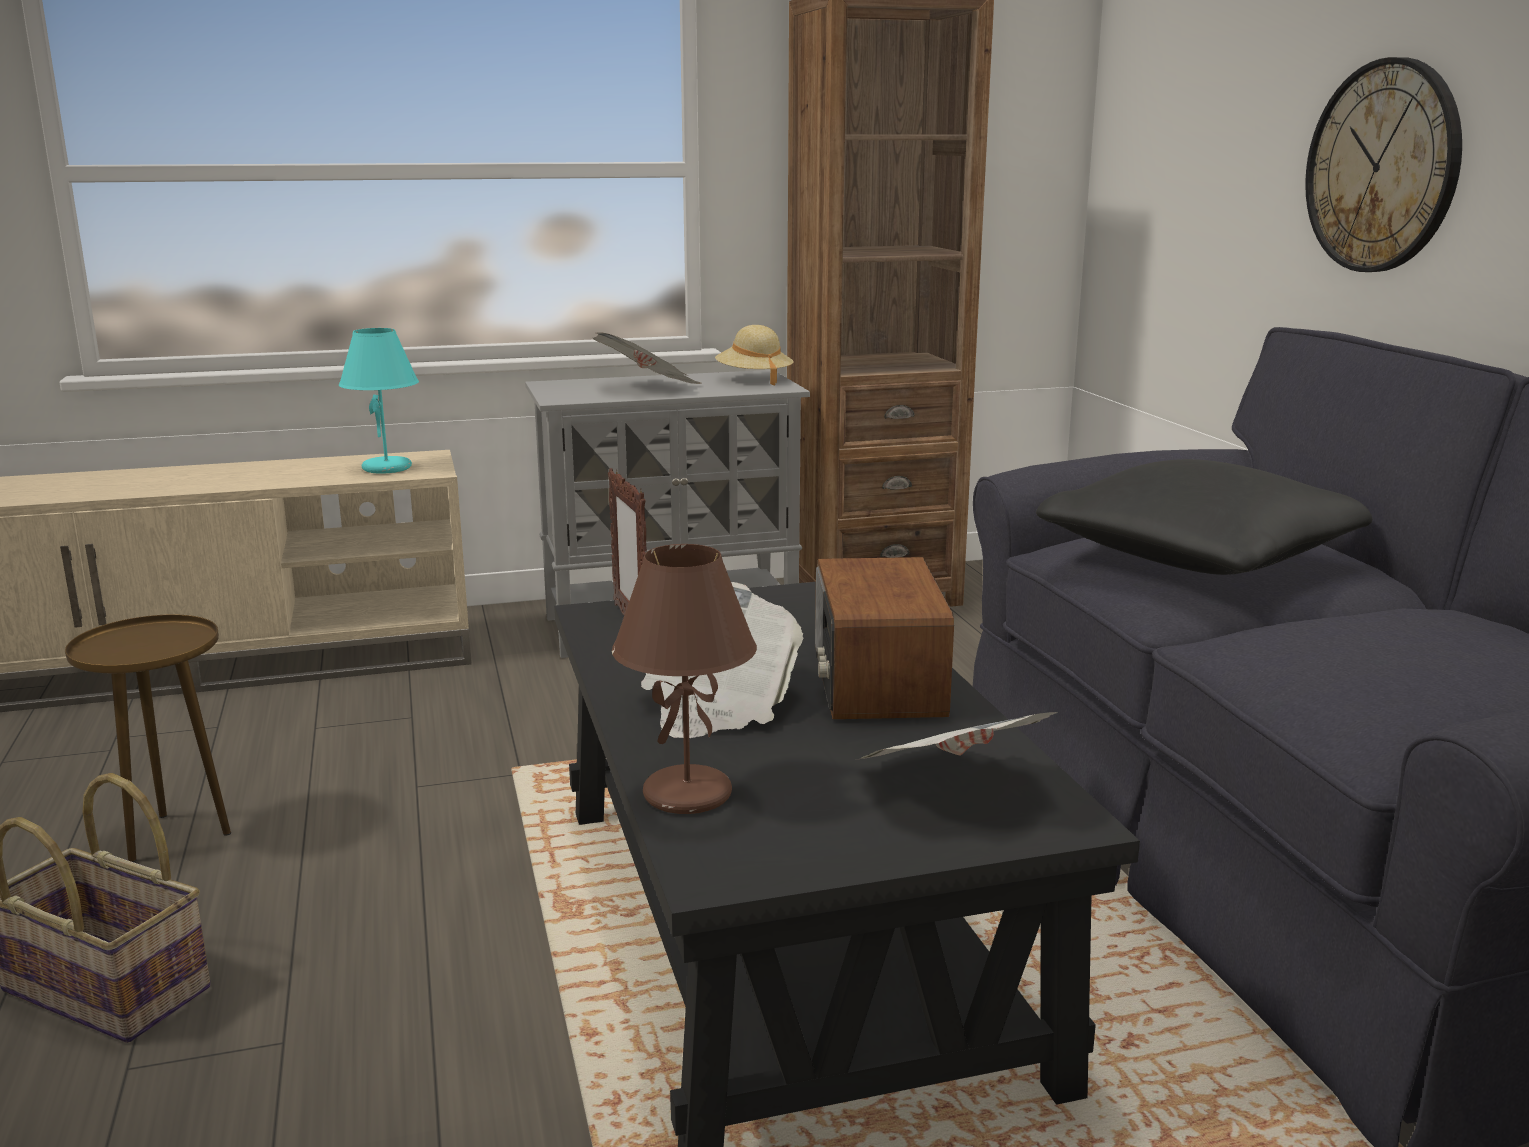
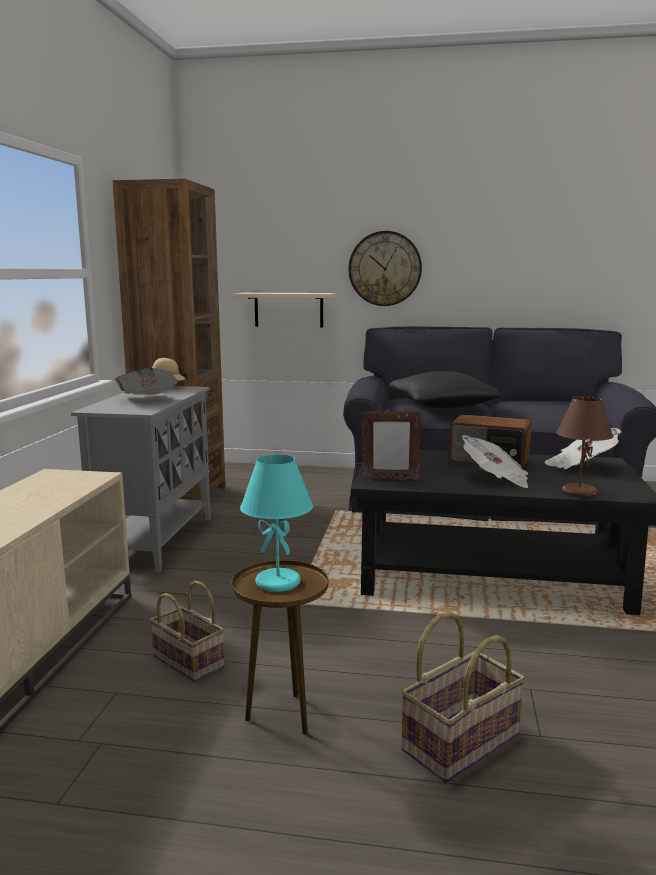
camera: 65 degrees left, 5 degrees down
(302, 743) = (186, 661): none -> basket
(387, 468) = (66, 483): turquoise table lamp -> turquoise table lamp (279, 582)
(1209, 261) = (288, 310): none -> beige shelf

